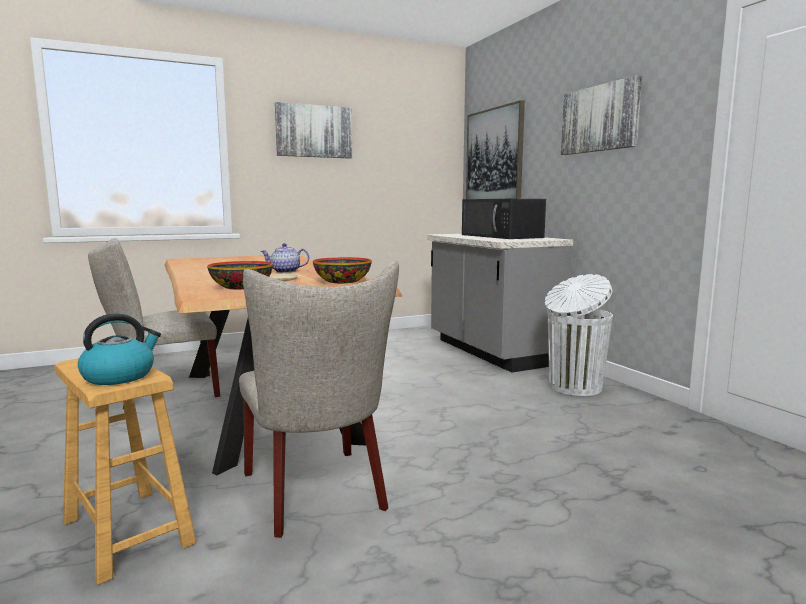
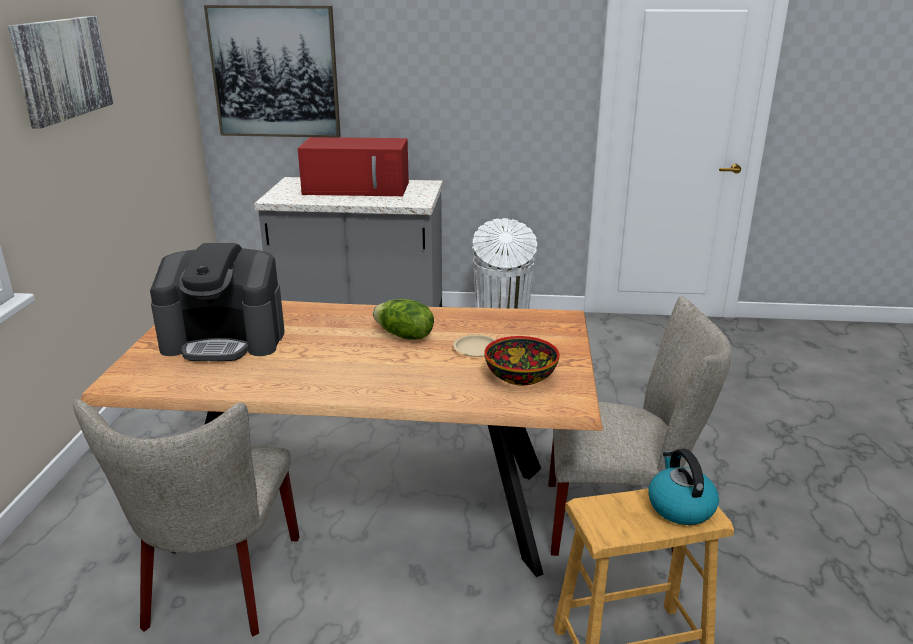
camera: 60 degrees left, 15 degrees up
(244, 260) = (225, 339): none -> coffee machine
(284, 271) = (404, 336): teapot -> lettuce
(341, 281) = (525, 324): bowl -> none
(502, 236) = (358, 188): black microwave -> red microwave
(600, 118) = (466, 50): picture -> none

